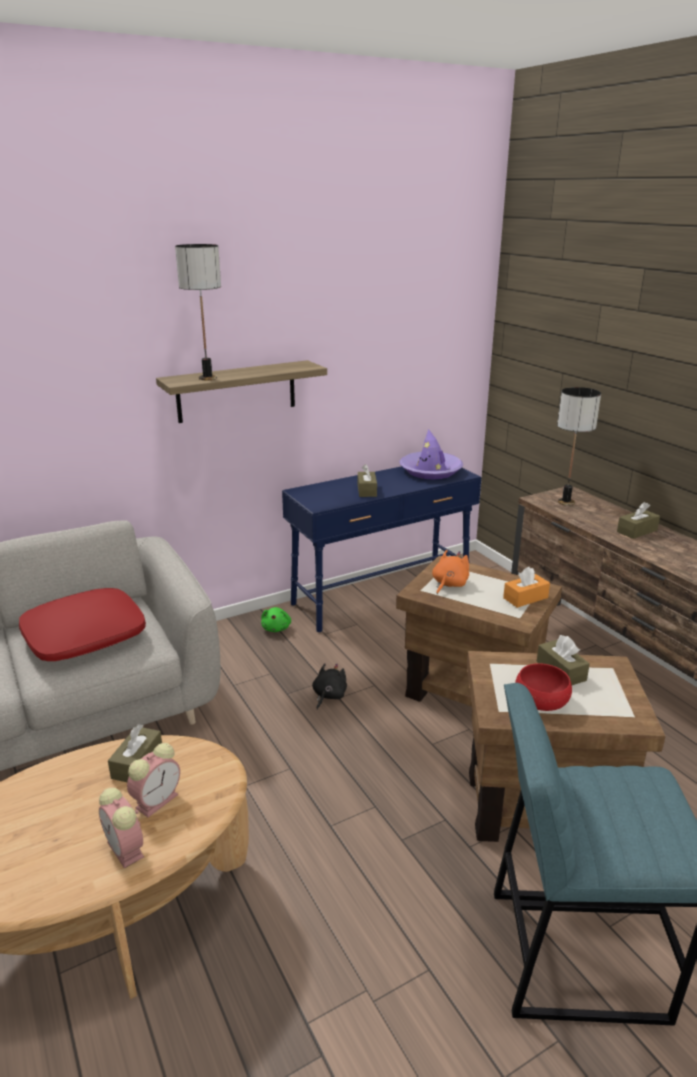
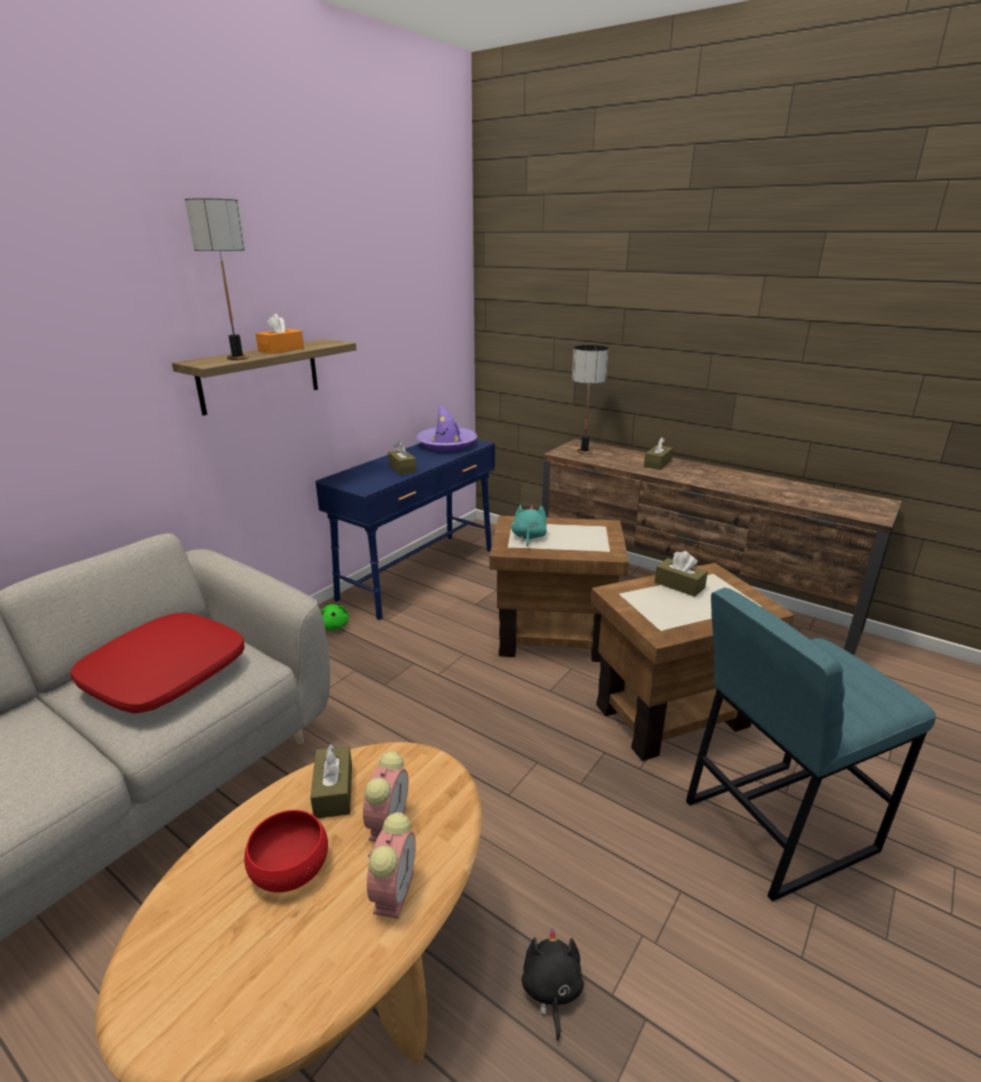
camera: 25 degrees left, 0 degrees up
(127, 850) = (394, 890): alarm clock -> alarm clock turned 105 degrees counterclockwise
(328, 696) = (427, 675): black plush toy -> black plush toy (551, 990)
(449, 584) = (528, 537): orange plush toy -> turquoise plush toy
(525, 598) = (601, 535): orange tissue box -> orange tissue box (281, 350)
(541, 700) = (685, 612): red bowl -> red bowl (290, 866)

